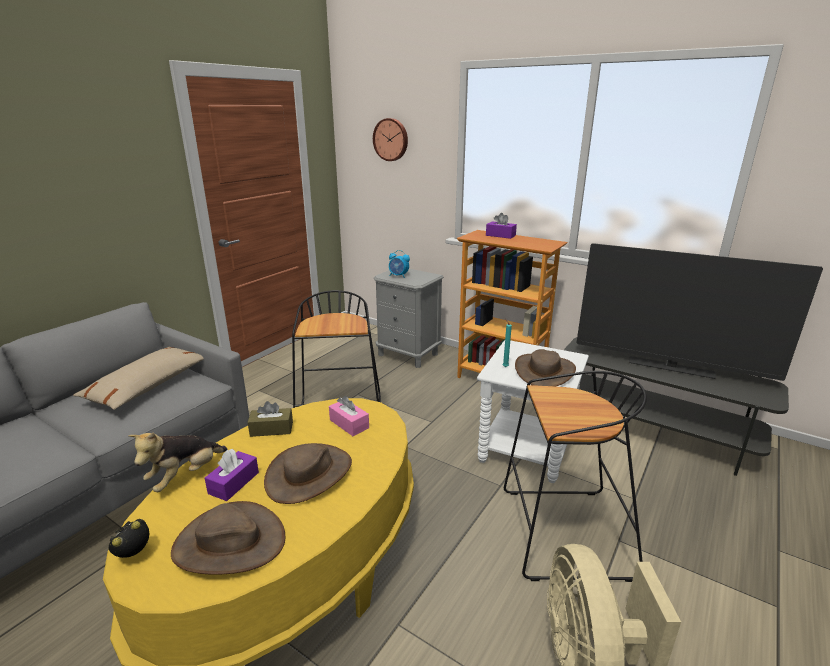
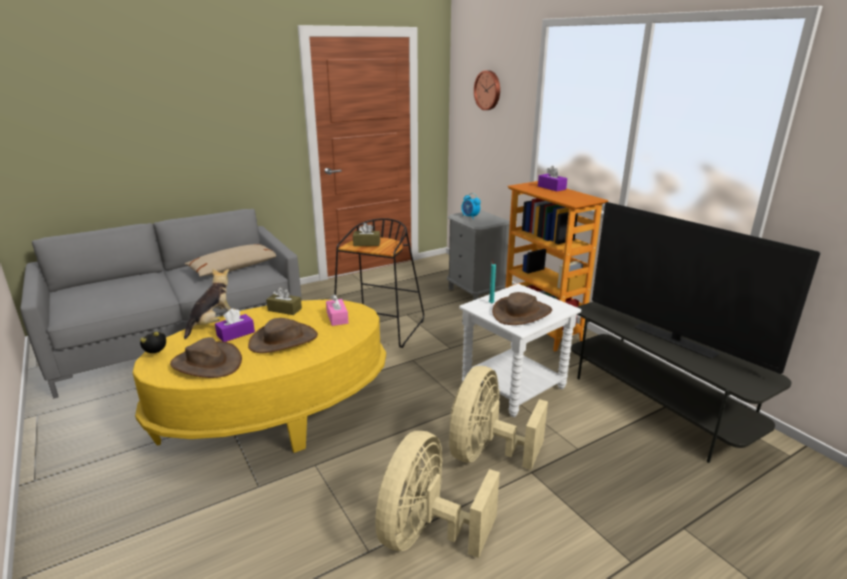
camera: 25 degrees right, 0 degrees up
(185, 476) = (213, 323): plush toy -> plush toy turned 150 degrees clockwise
(324, 323) = (366, 243): none -> brown tissue box
(562, 534) = (486, 453): black stool -> beige fan

